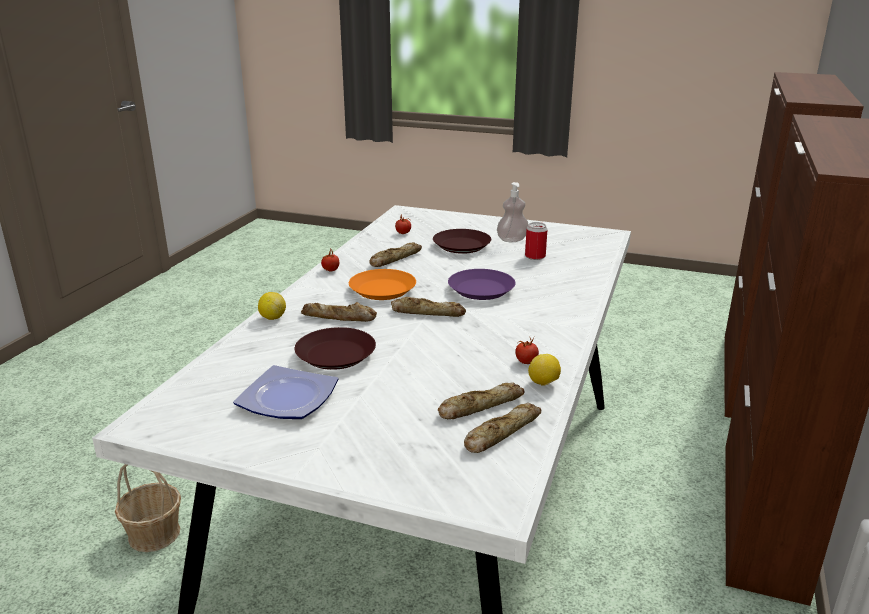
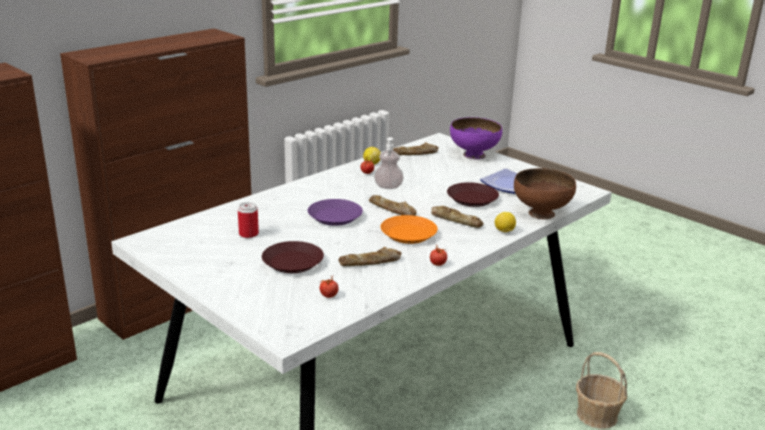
camera: 155 degrees left, 0 degrees up
(225, 356) = (541, 213): none -> brown bowl
(389, 467) = (473, 155): none -> purple bowl
(480, 406) = (414, 163): bread -> none
(512, 240) = (237, 257): soap dispenser -> soap dispenser (388, 187)

